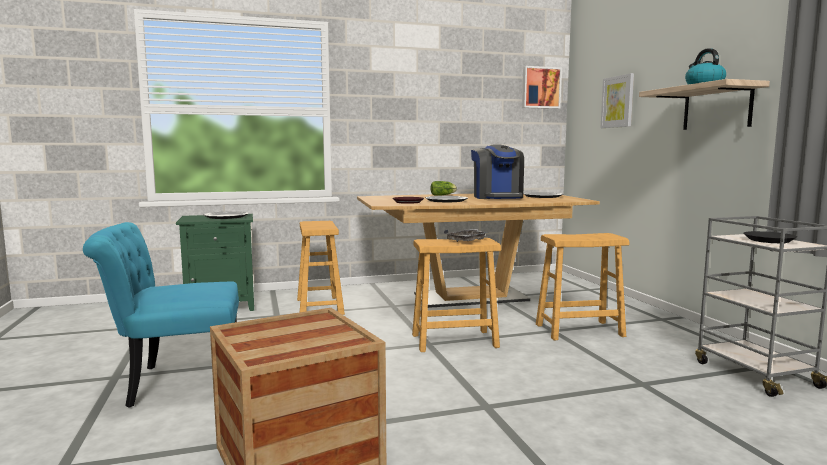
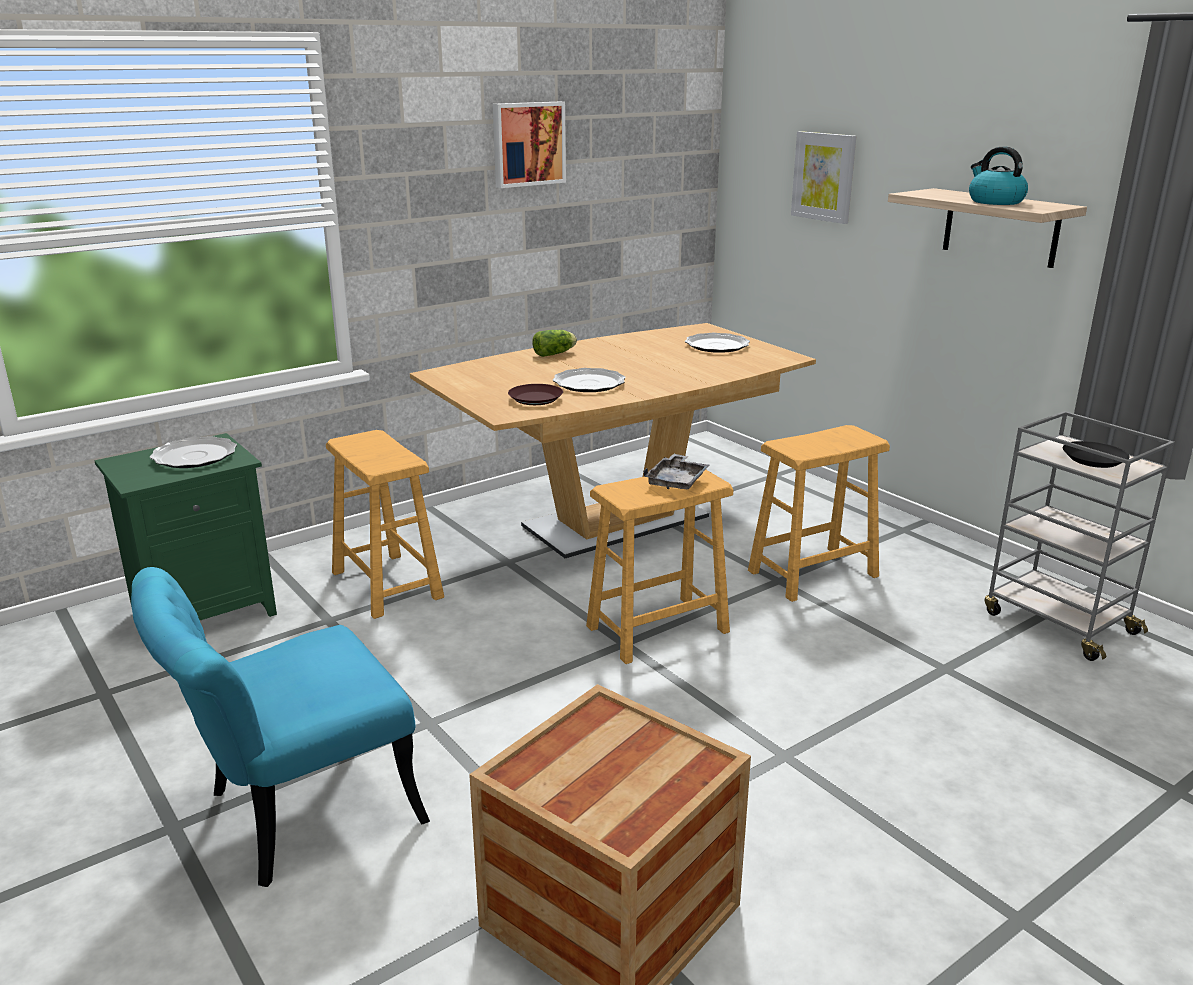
camera: 20 degrees left, 15 degrees up
(497, 197) = (652, 357): coffee machine -> none
(540, 87) = (681, 131): picture -> picture (527, 144)

